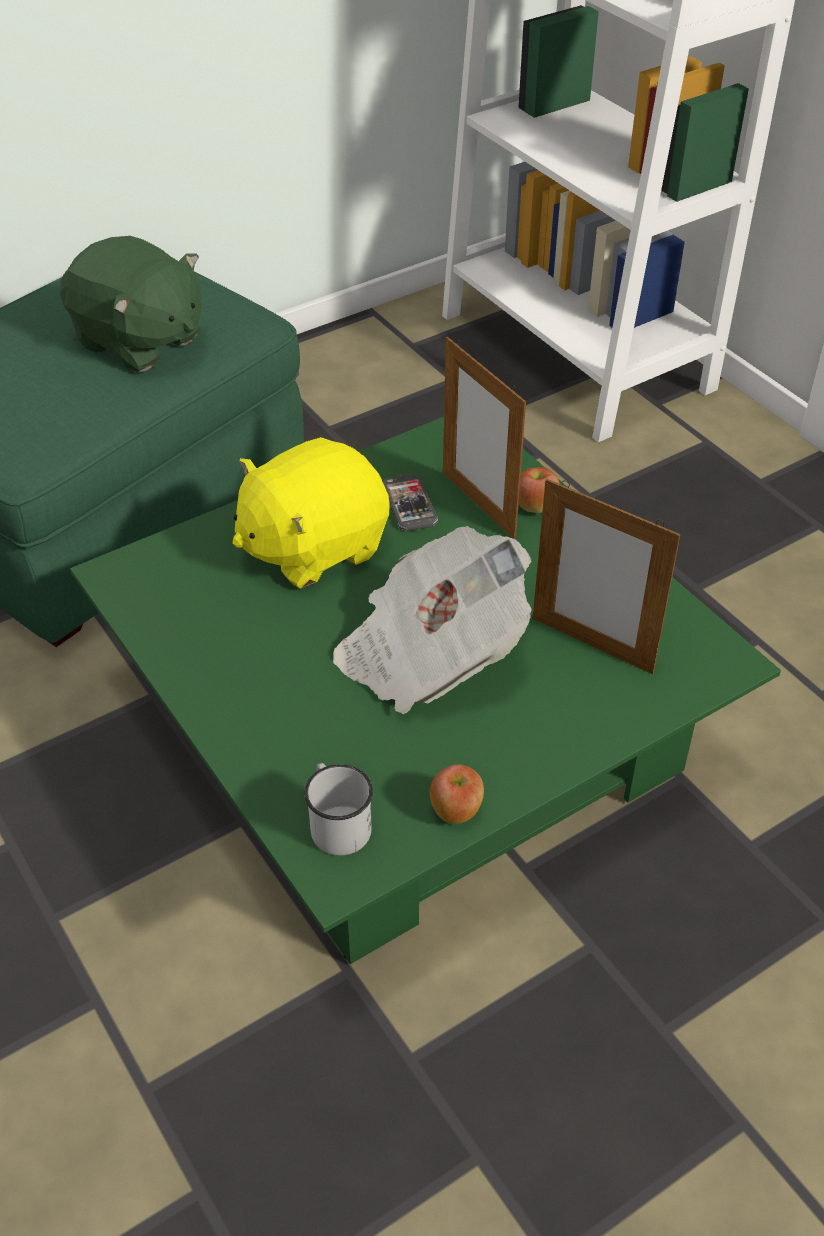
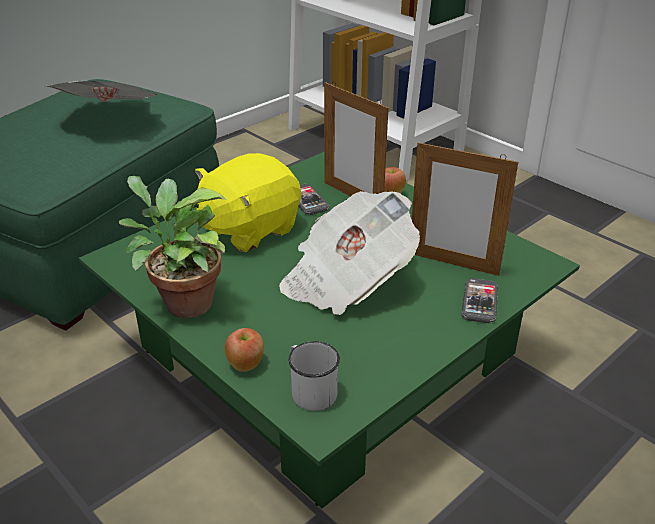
camera: 10 degrees left, 10 degrees down
(139, 342) = (111, 119): green plush toy -> newspaper
(198, 662) = (183, 302): none -> potted plant
(456, 811) = (394, 371): apple -> apple (246, 364)
(609, 716) = (479, 302): none -> phone

